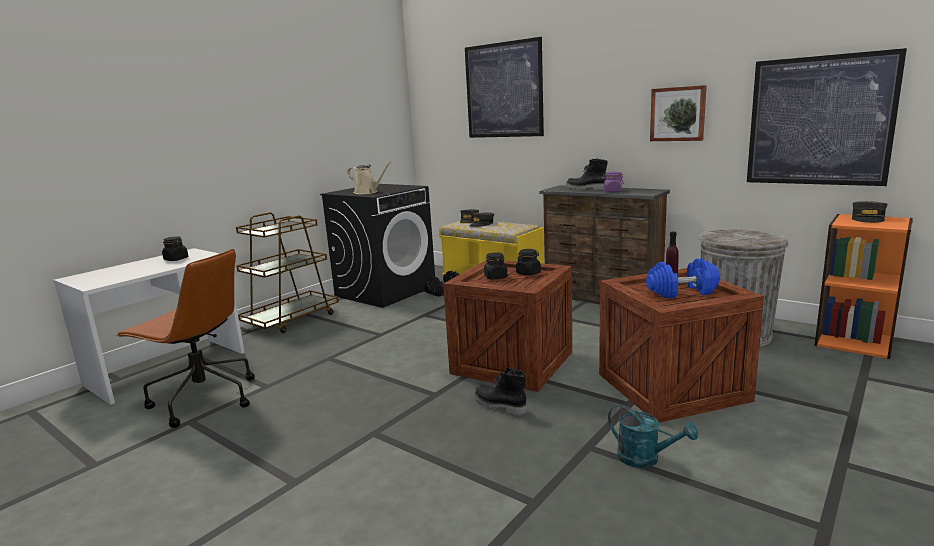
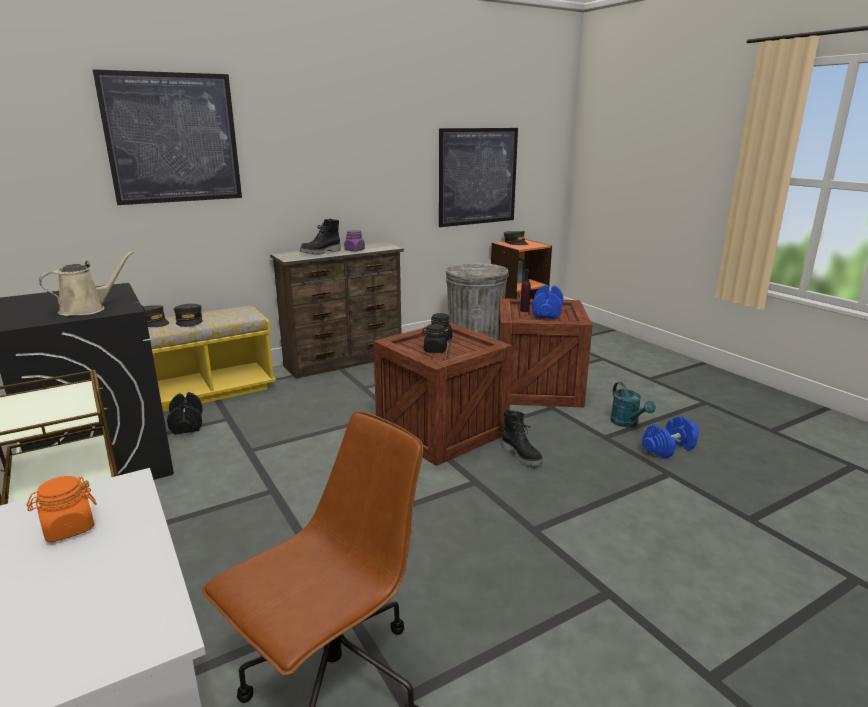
camera: 70 degrees left, 5 degrees up
(176, 259) = (68, 528): black jar -> orange jar
(499, 406) = (522, 455): black boot -> black boot turned 90 degrees counterclockwise
(606, 498) = (668, 448): none -> blue dumbbell
(645, 459) = (627, 423): turquoise watering can -> turquoise watering can turned 105 degrees clockwise
(678, 114) = (384, 171): picture -> none

